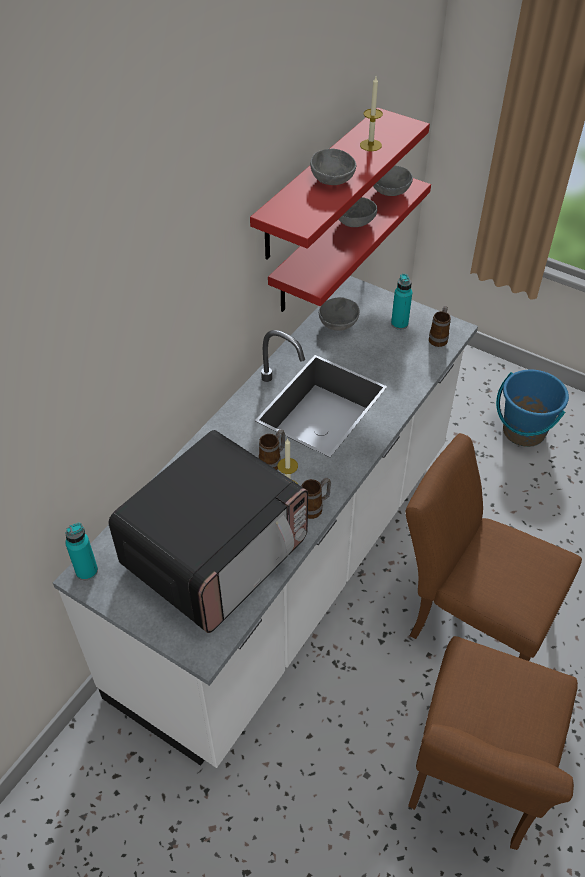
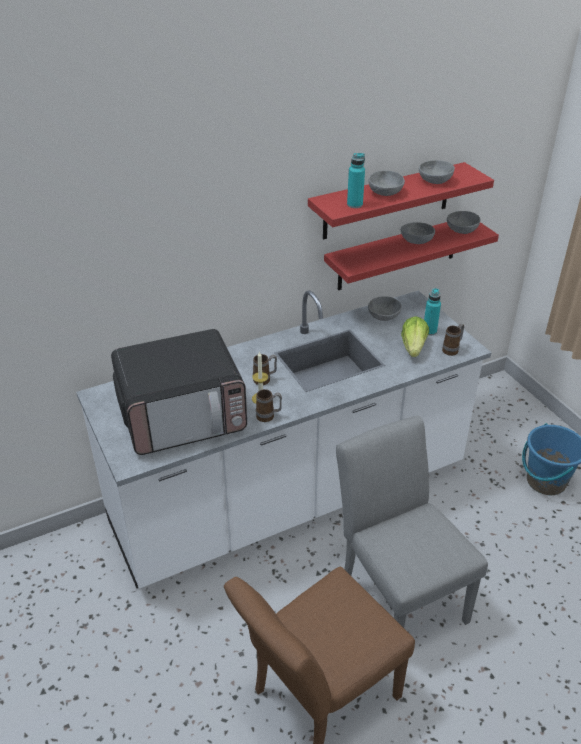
camera: 30 degrees right, 10 degrees down
(87, 571) = (99, 393): turquoise bottle -> turquoise bottle (354, 204)
(370, 145) = (434, 181): candle -> grey bowl
(398, 351) = (413, 347): none -> lettuce
(470, 621) = (397, 593): brown chair -> grey chair

